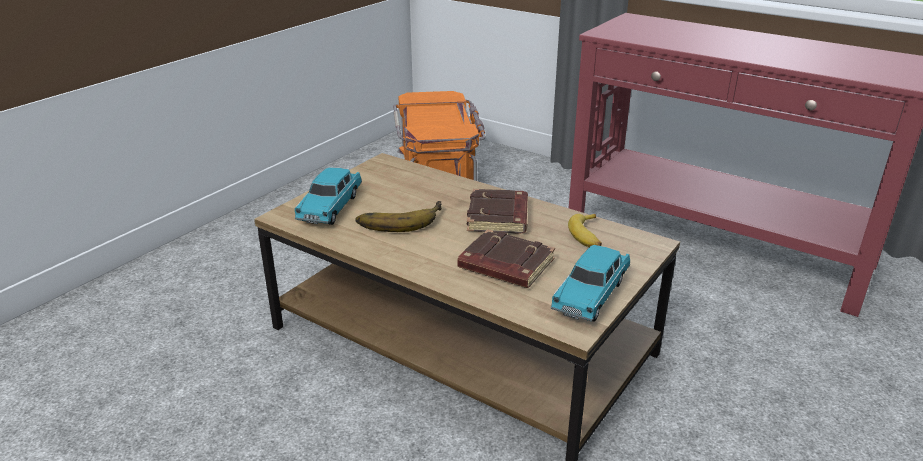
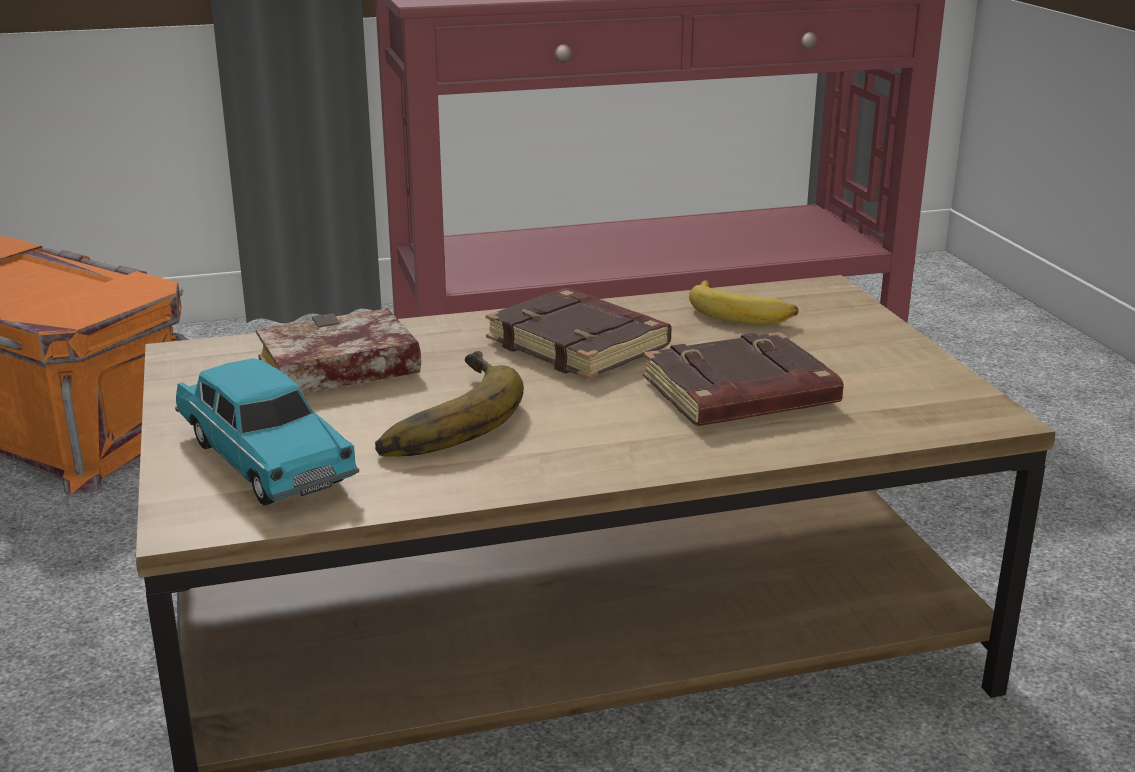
camera: 50 degrees left, 5 degrees down
(407, 187) = (334, 370): none -> book
(591, 295) = (910, 373): turquoise toy car -> none

